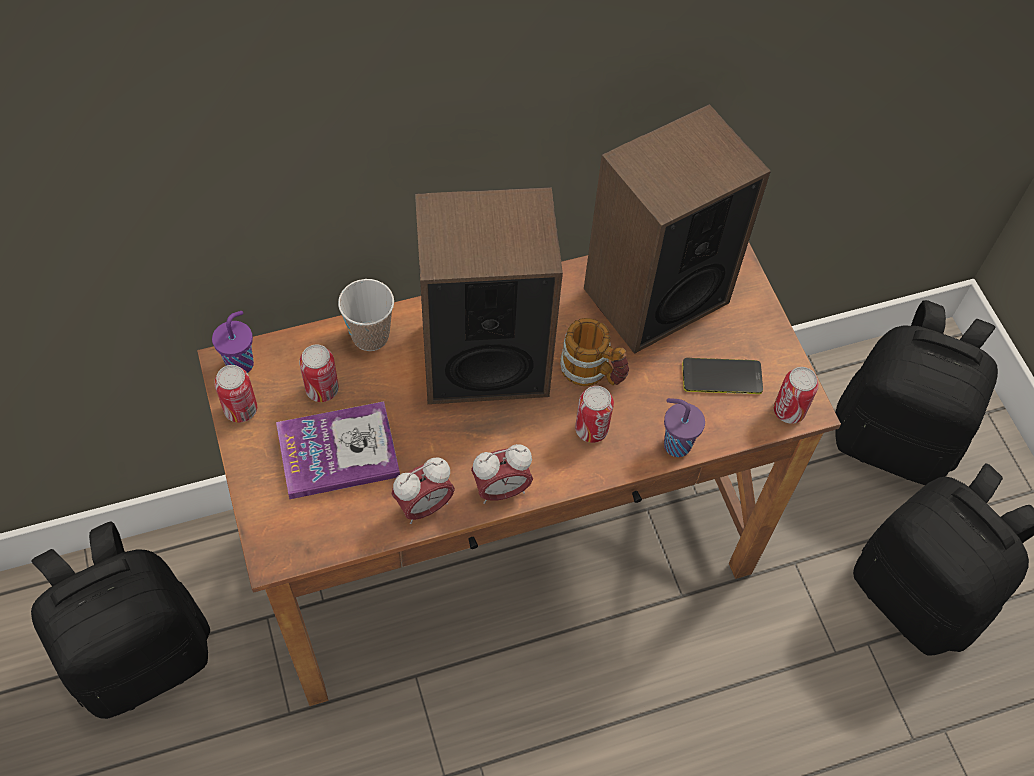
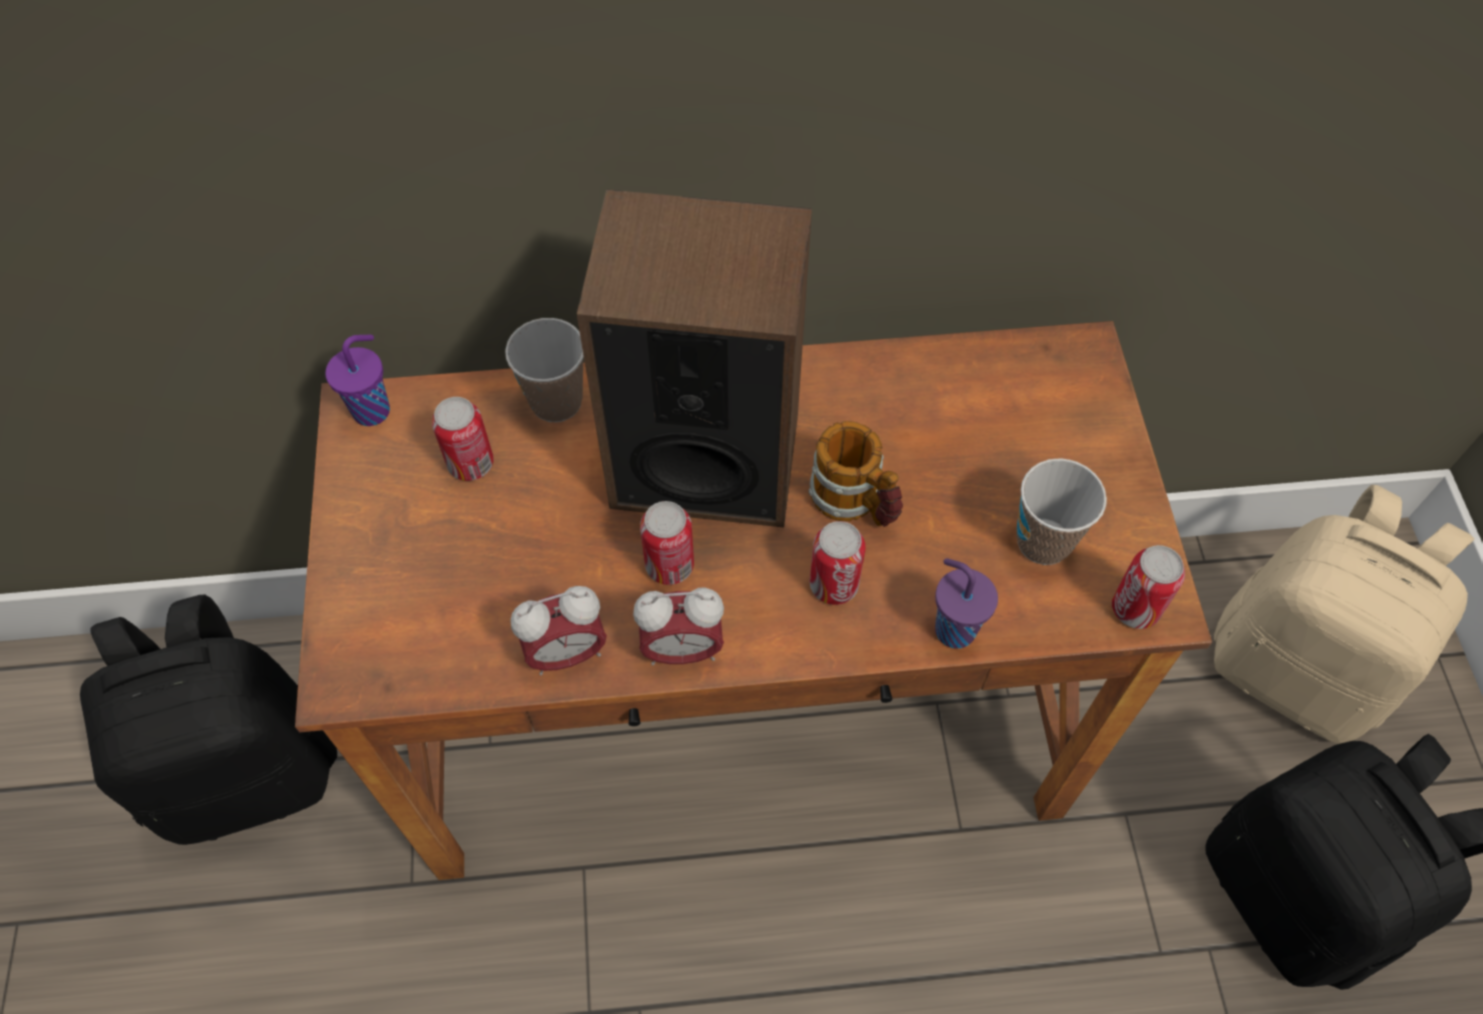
camera: 15 degrees right, 0 degrees up
(241, 409) = (354, 473): can -> can (669, 565)
(338, 452) = (468, 554): book -> none
(655, 295) = (970, 409): speaker -> none
(722, 377) = (1043, 541): phone -> cup
(894, 438) = (1297, 668): black backpack -> beige backpack

